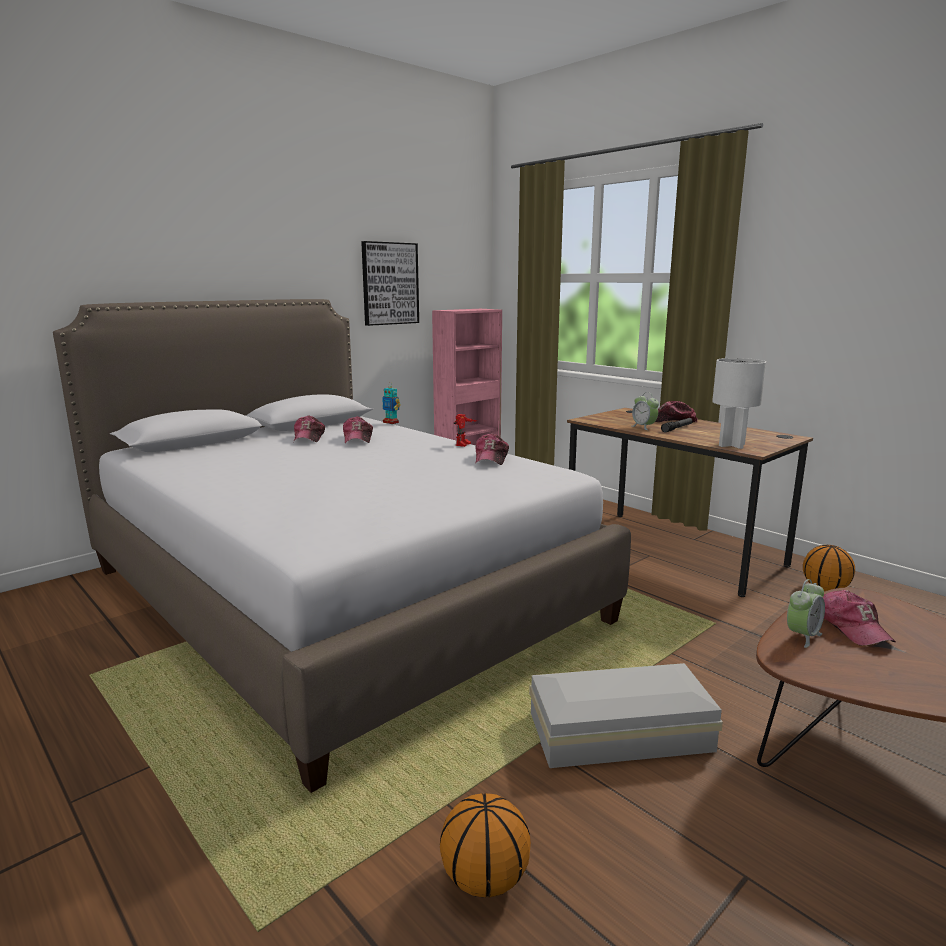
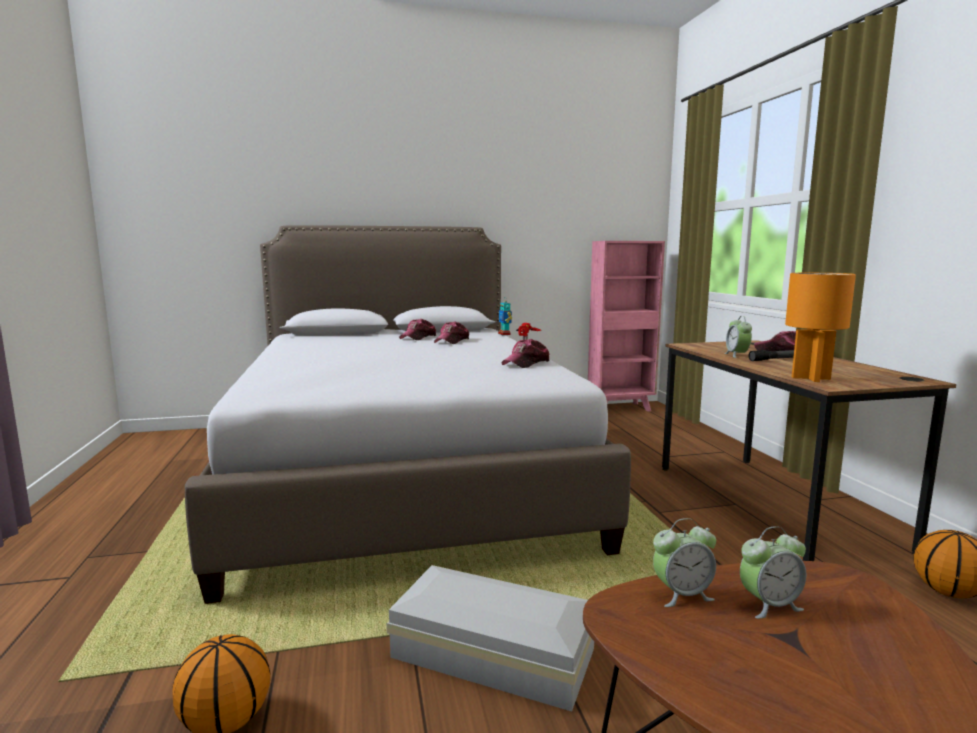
camera: 30 degrees right, 5 degrees down
(390, 283) = (549, 216): picture -> none
(731, 445) = (811, 378): white table lamp -> orange table lamp
(850, 627) = (769, 605): cap -> alarm clock

